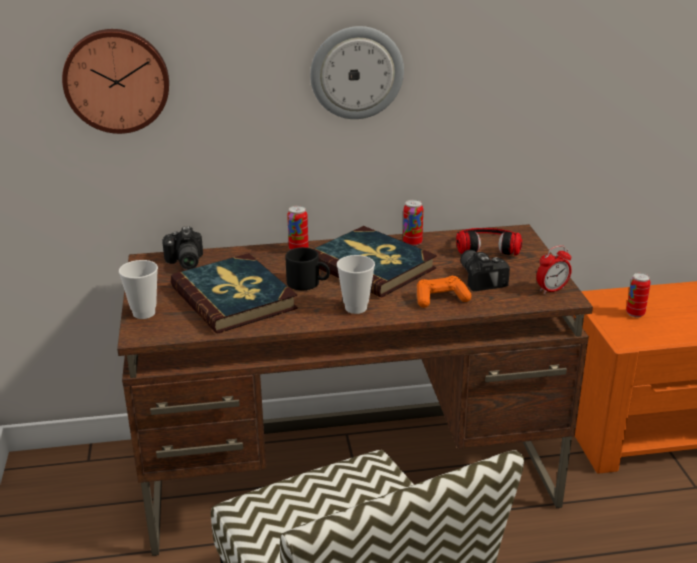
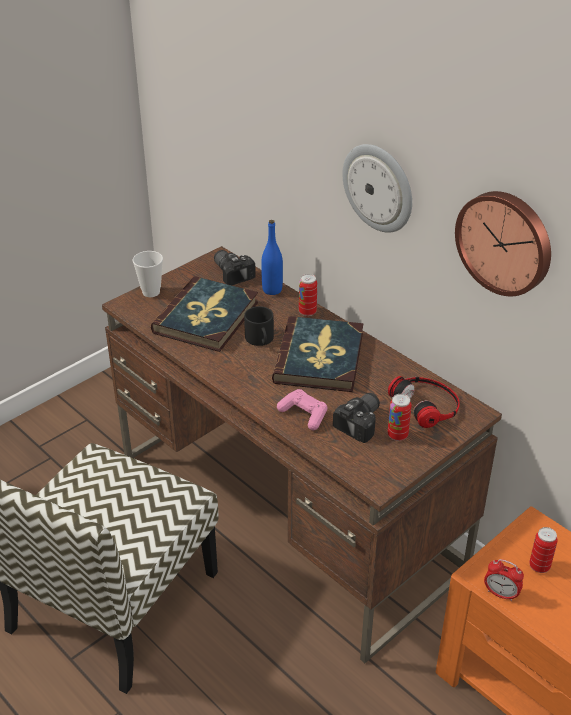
camera: 55 degrees right, 10 degrees up
(117, 80) = (227, 111): wall clock -> wall clock (505, 242)
(184, 262) = (233, 273): camera -> camera turned 105 degrees clockwise
(241, 254) = (272, 290): none -> blue bottle
(356, 308) = (247, 378): cup -> none
(412, 243) = (382, 362): can -> can (397, 435)
(441, 299) = (304, 414): orange game controller -> pink game controller
(552, 290) = (384, 471): alarm clock -> alarm clock (501, 594)

